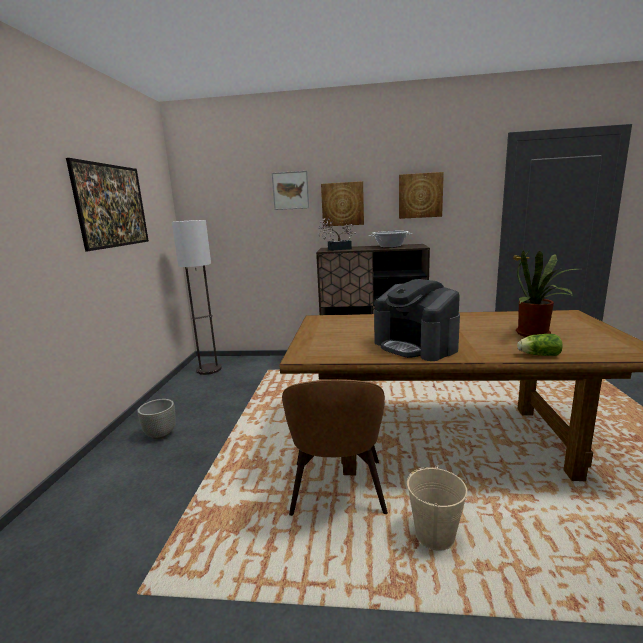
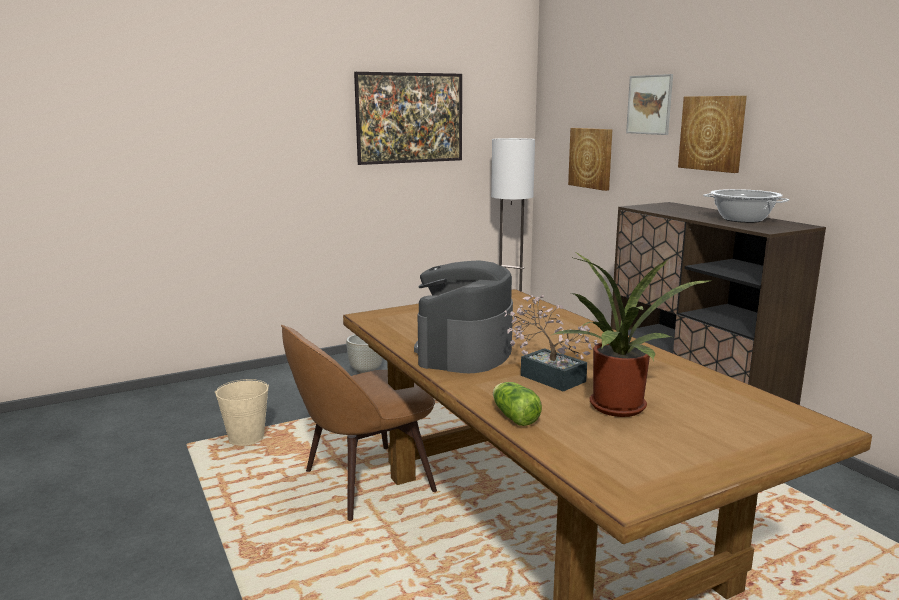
camera: 55 degrees right, 0 degrees up
(336, 249) = (661, 208): potted plant -> potted plant (547, 376)
(420, 195) = (840, 130): picture -> picture (591, 158)
(435, 535) = (339, 560): beige bucket -> beige bucket (246, 439)

